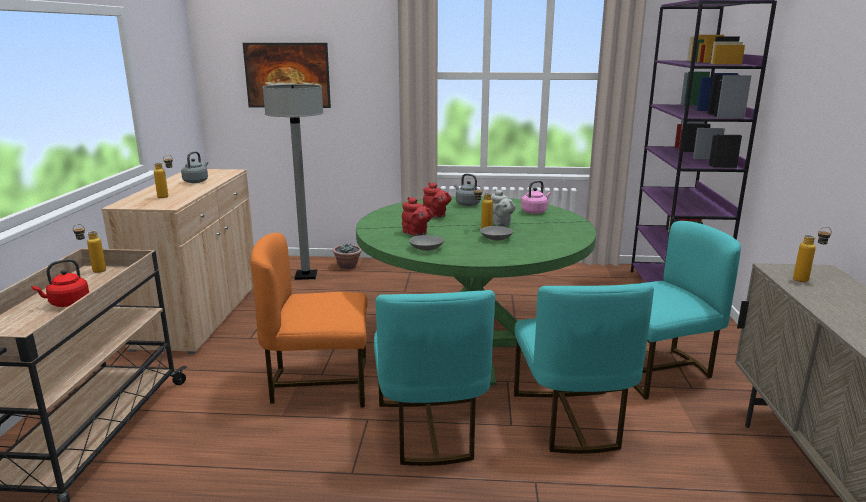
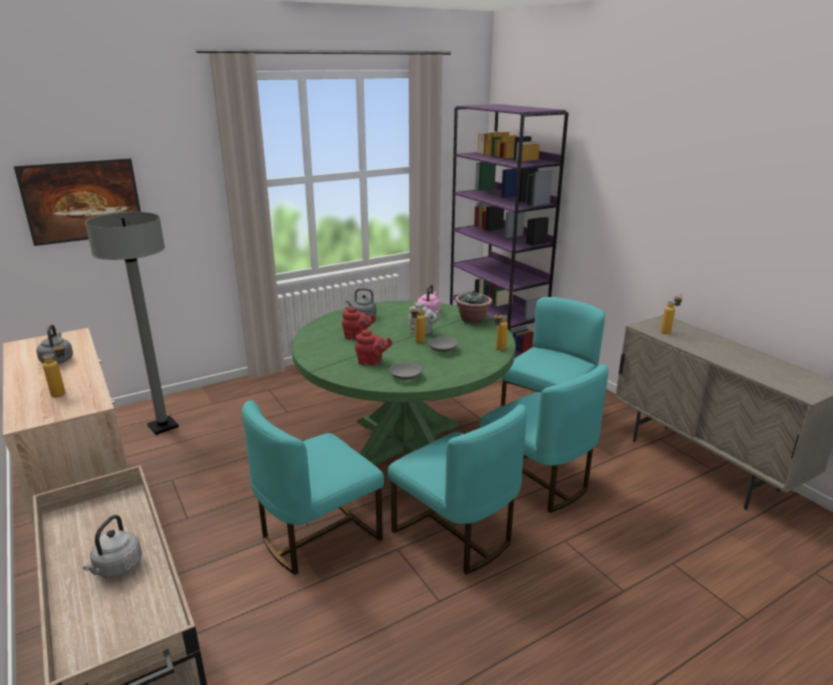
camera: 35 degrees left, 5 degrees up
(67, 303) = (117, 568): red kettle -> grey kettle
(93, 271) = (72, 517): bottle -> bottle (498, 350)
(319, 384) = (318, 535): orange chair -> turquoise chair
(348, 266) = (197, 401): potted plant -> potted plant (472, 320)

